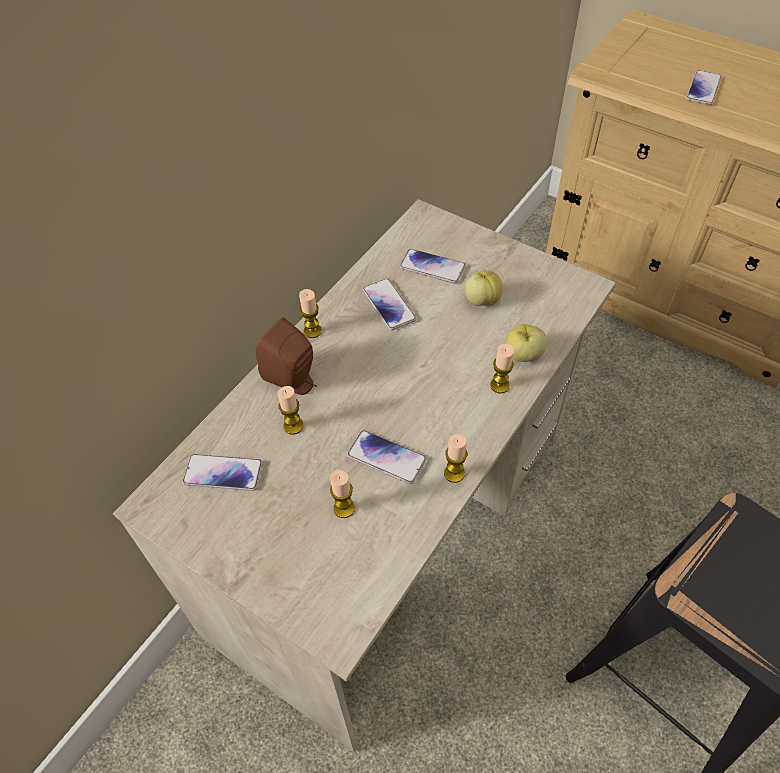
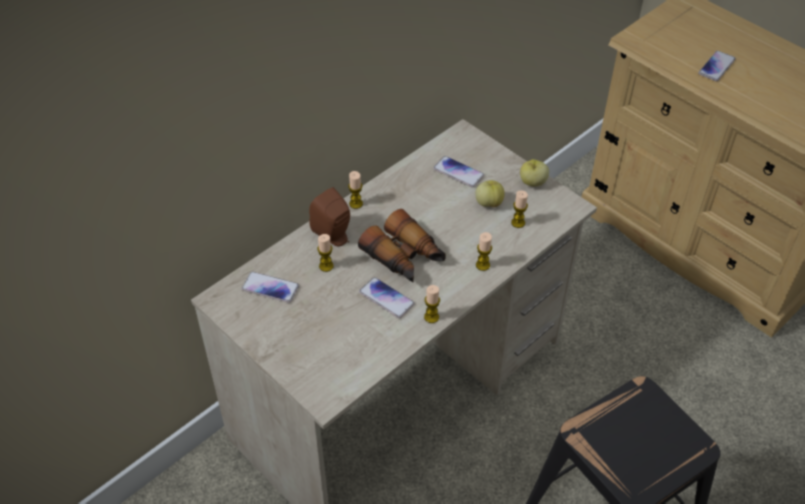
camera: 10 degrees right, 5 degrees down
(344, 508) = (348, 325): candle -> candle (518, 222)
(389, 305) = (417, 195): phone -> none
(395, 394) = (405, 257): none -> binoculars
(523, 355) = (507, 247): apple -> apple (532, 182)

